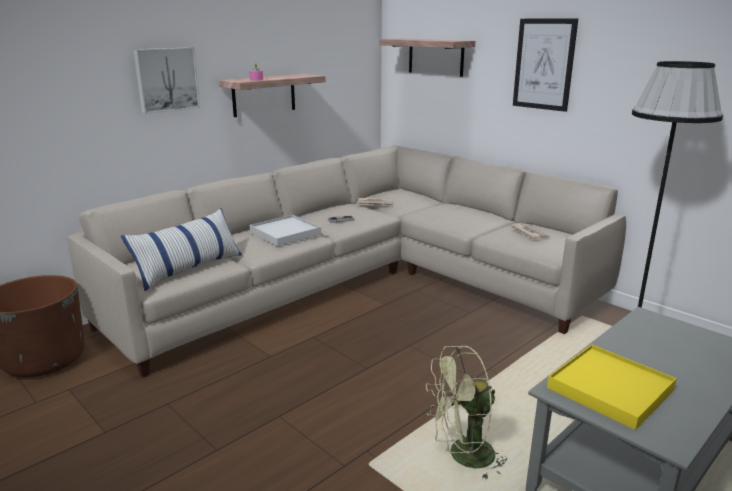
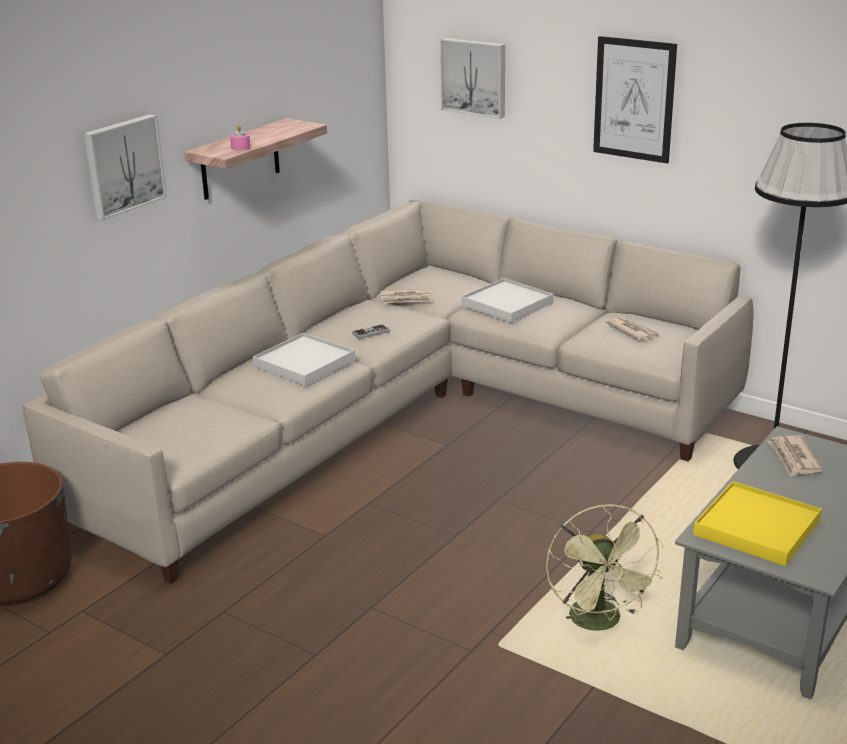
camera: 10 degrees left, 5 degrees up
(189, 269) = (204, 433): pillow -> none
(435, 57) = (474, 77): shelf -> picture
(443, 211) = (507, 304): none -> white tray
(463, 457) = (601, 623): green fan -> green fan turned 75 degrees counterclockwise
(651, 333) = (794, 458): none -> newspaper

